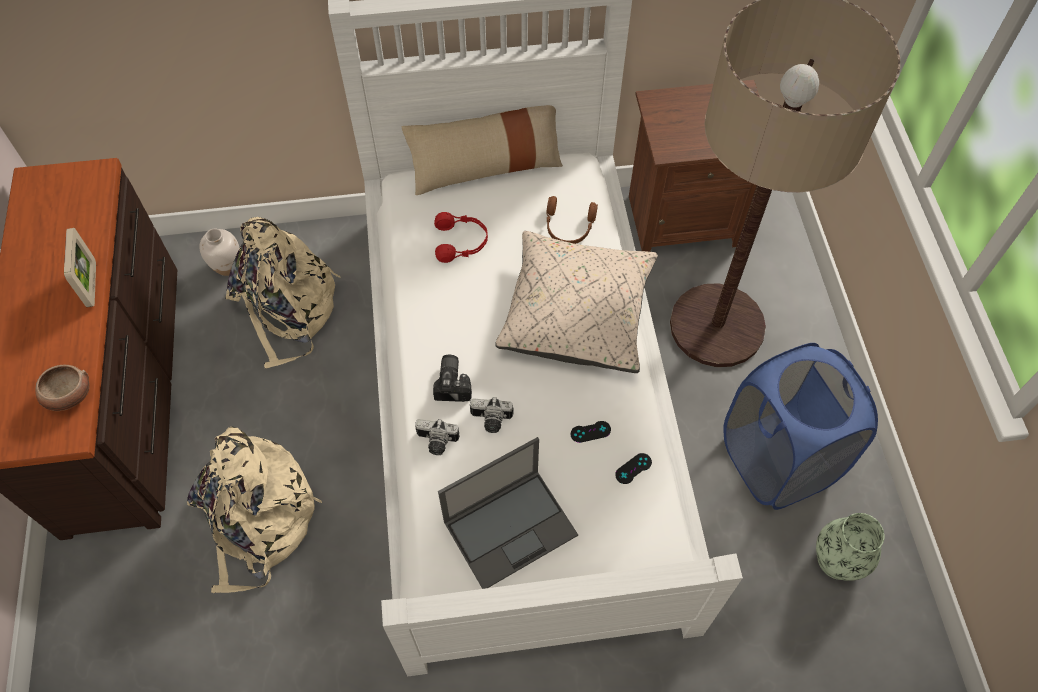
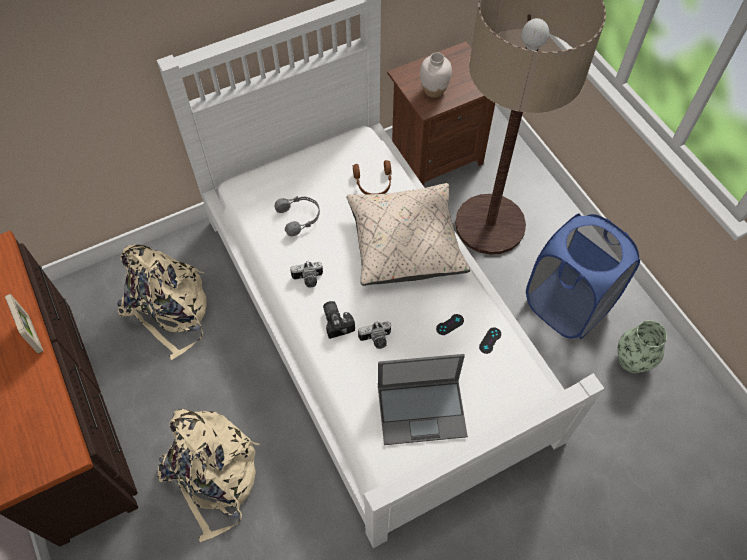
camera: 20 degrees left, 0 degrees up
(68, 396) = (53, 427): bowl -> none
(227, 266) = (108, 291): white vase -> white vase (434, 90)
(436, 443) = (343, 369): camera -> camera (308, 280)
(461, 242) = (300, 217): red headphones -> grey headphones
(486, 168) = (294, 157): beige pillow -> none
(511, 527) = (422, 411): laptop -> laptop turned 45 degrees clockwise

